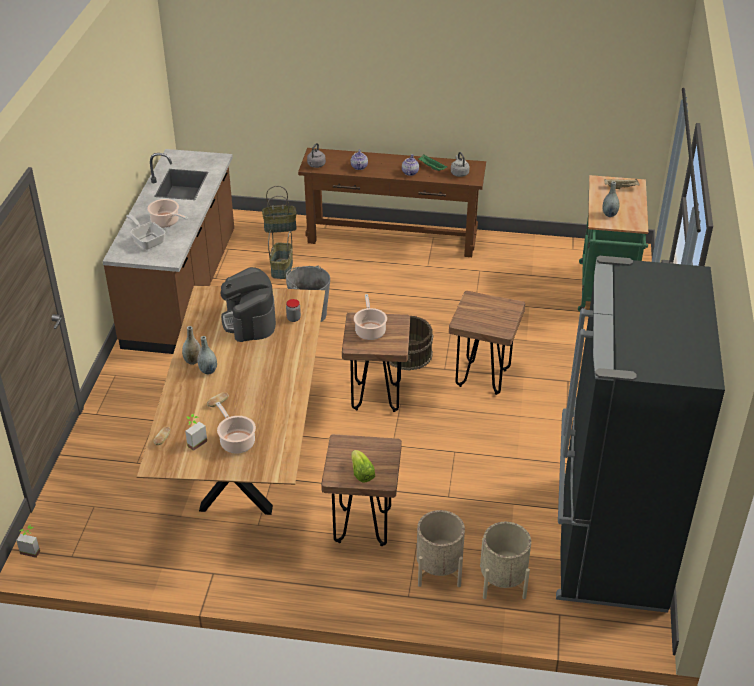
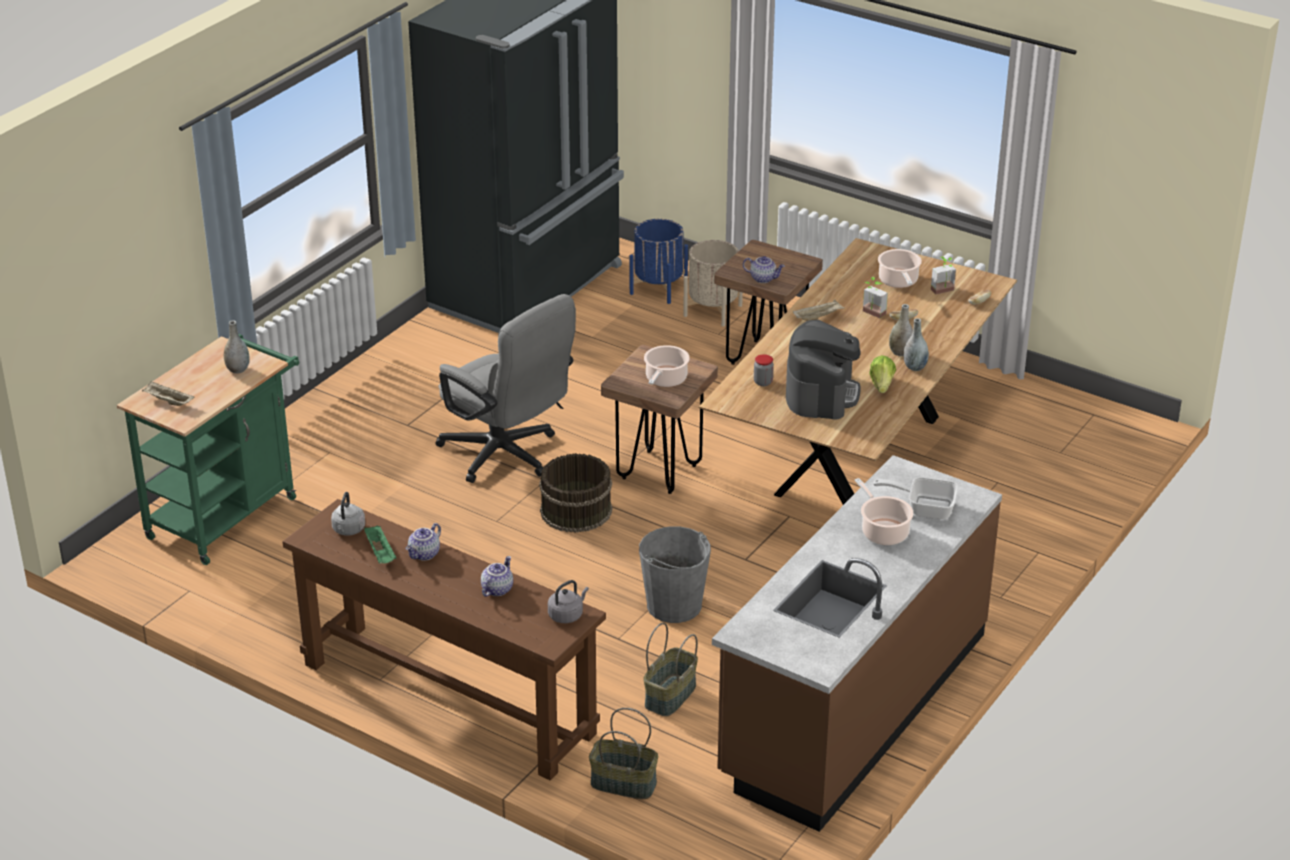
camera: 155 degrees left, 5 degrees down
(32, 549) = (1138, 431): potted plant -> potted plant (871, 314)
(147, 240) = (924, 508): frying pan -> frying pan turned 120 degrees clockwise
(284, 385) = (818, 317): none -> beige tray
(358, 446) = (763, 278): none -> teapot
(361, 473) = (776, 257): lettuce -> lettuce (881, 385)
(482, 378) = (507, 456): brown stool -> grey office chair
(502, 582) = (658, 288): beige planter -> blue planter

